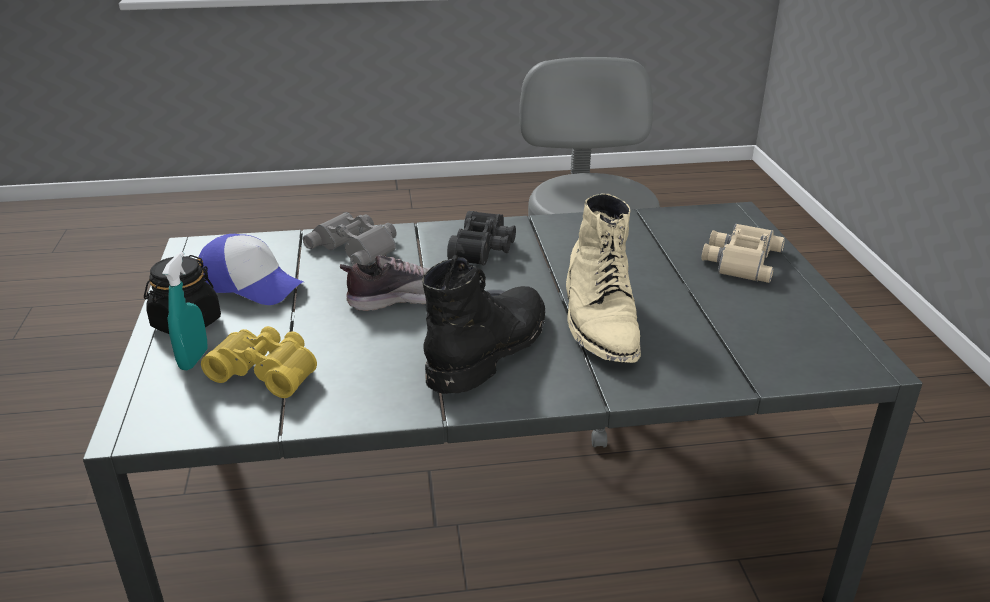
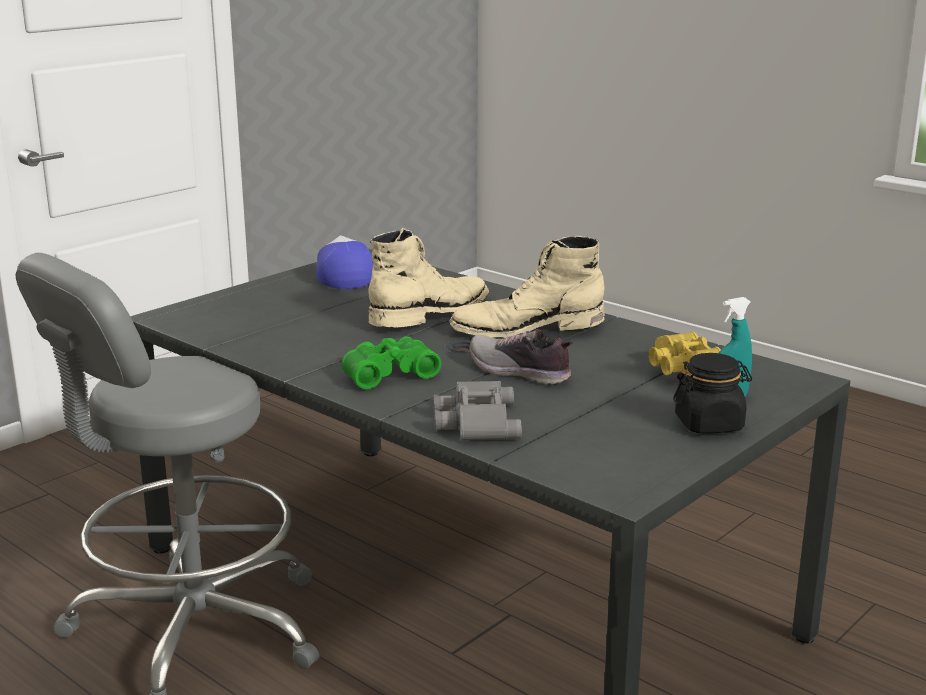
camera: 130 degrees left, 10 degrees down
(251, 284) = (616, 431): cap -> cap (343, 275)
(485, 249) = (388, 373): black binoculars -> green binoculars
(490, 349) = (527, 327): black boot -> beige boot
(740, 259) = (264, 300): beige binoculars -> none

